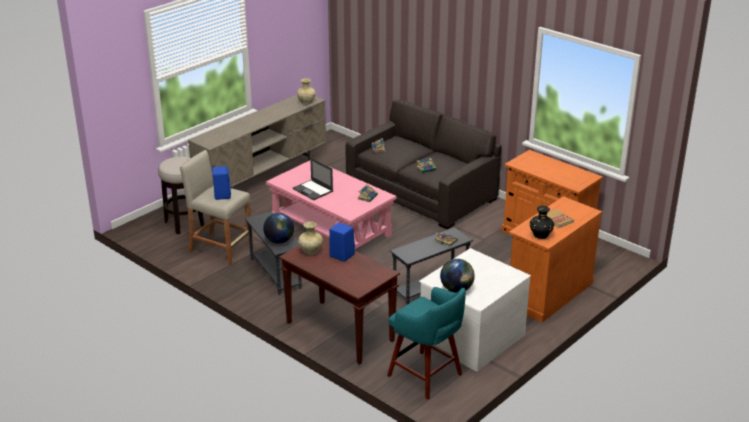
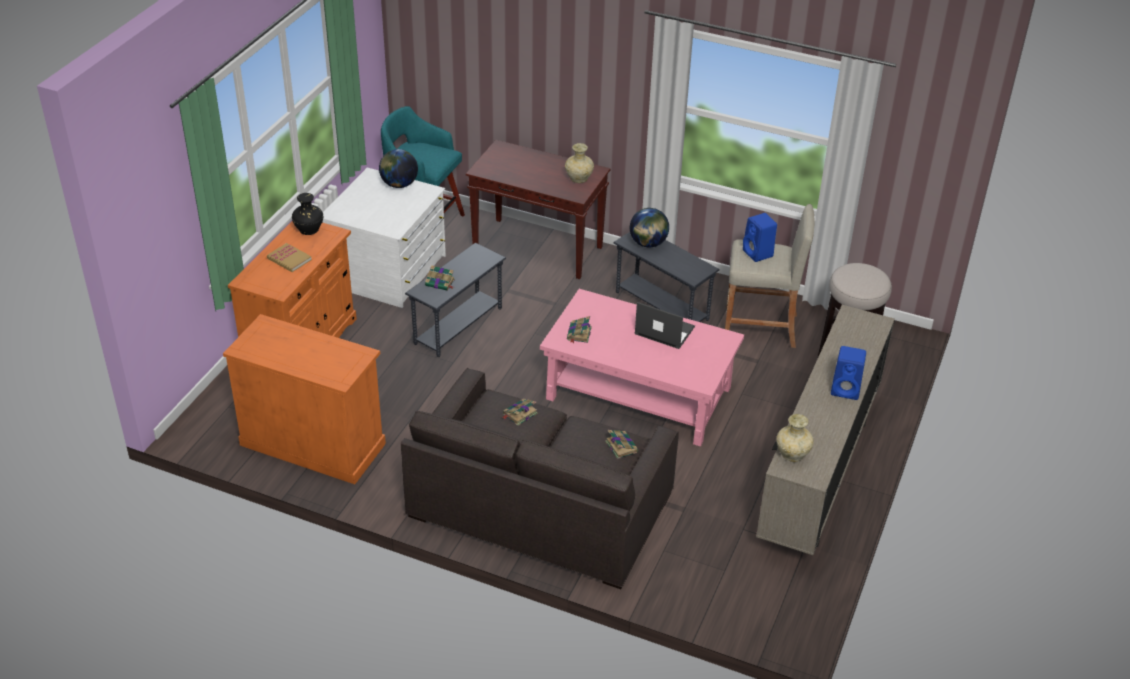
camera: 160 degrees right, 10 degrees up
(341, 255) = (542, 181): blue speaker -> blue speaker (846, 390)

